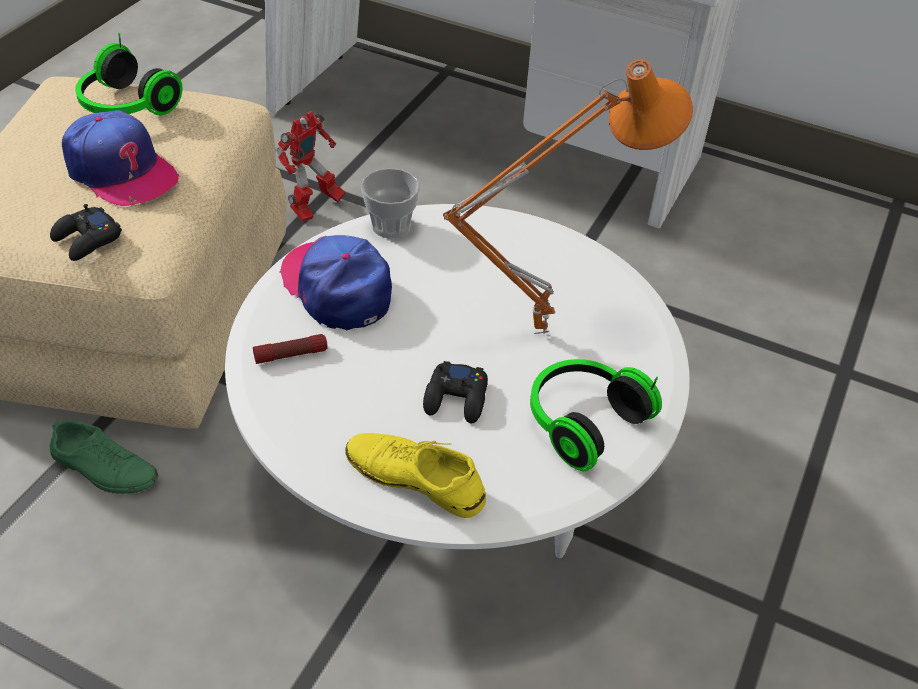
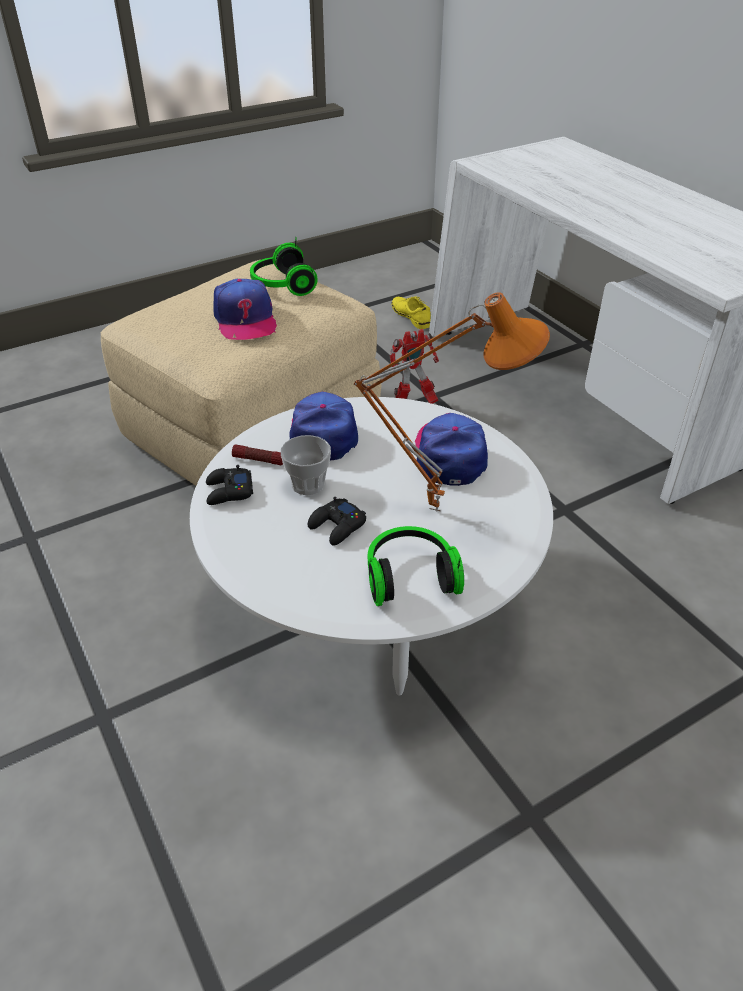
camera: 35 degrees right, 5 degrees down
(87, 240) = (192, 350): black game controller -> black game controller (229, 491)
(104, 468) = (165, 508): green shoe -> none
(391, 226) = (393, 408): cup -> cup (308, 484)
(415, 478) = (266, 561): yellow shoe -> yellow shoe (411, 316)
(501, 260) = (450, 454): none -> cap

